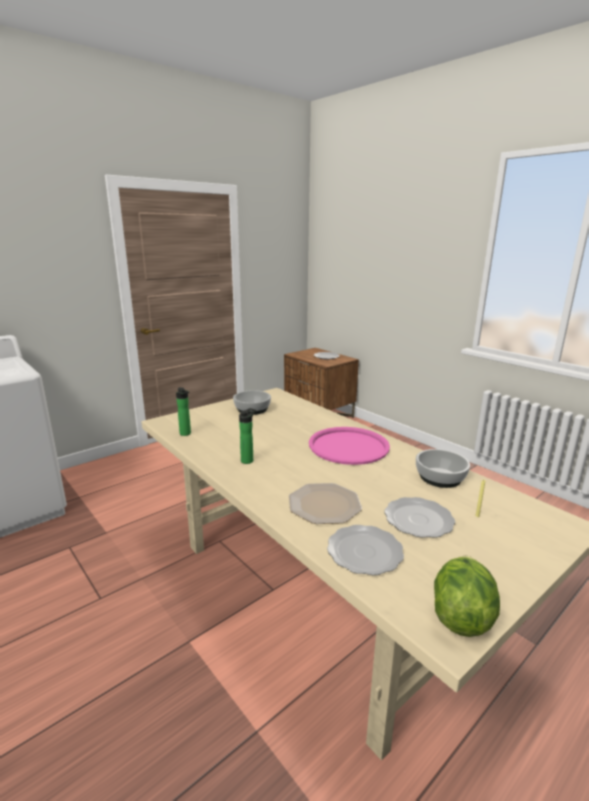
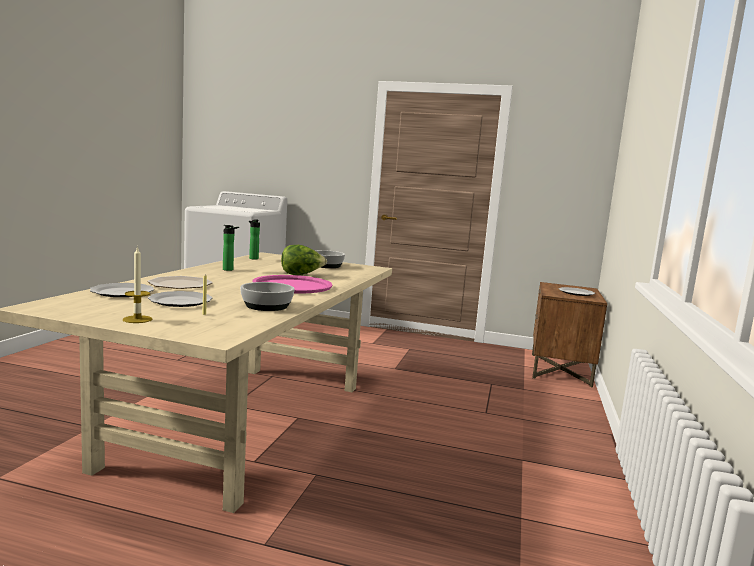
camera: 55 degrees right, 10 degrees down
(461, 614) = (59, 309): lettuce -> lettuce (301, 275)
(507, 560) = (137, 319): none -> candle

